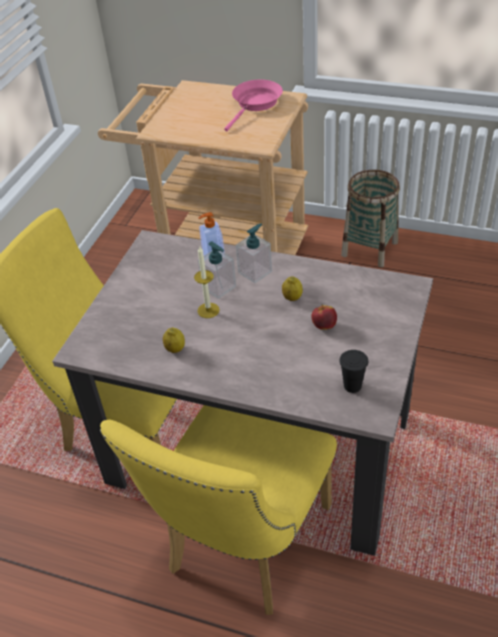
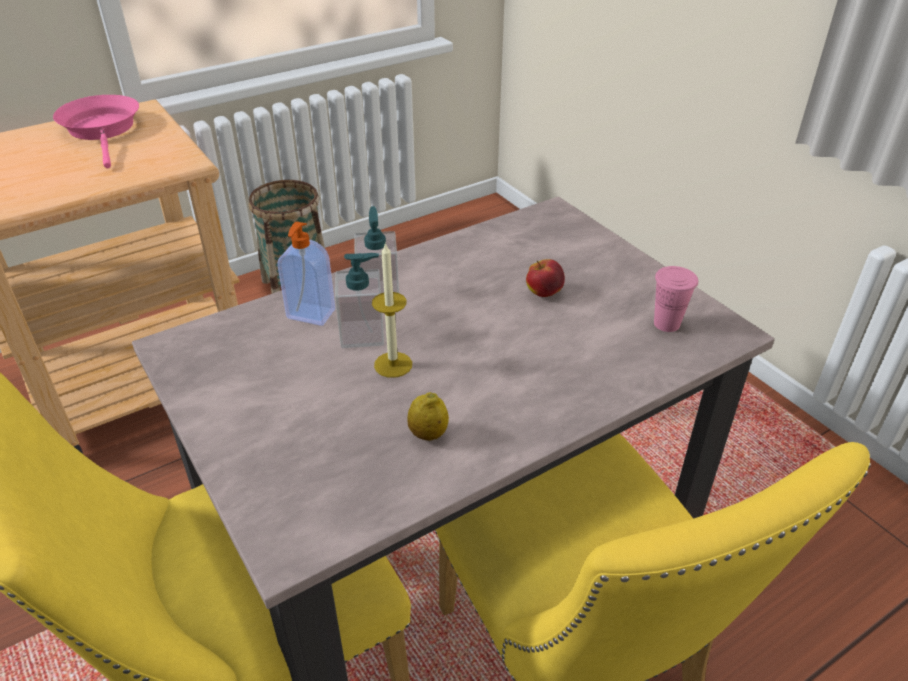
camera: 55 degrees left, 5 degrees down
(292, 298) = (465, 290): lemon -> none
(352, 386) = (666, 324): black cup -> pink cup

